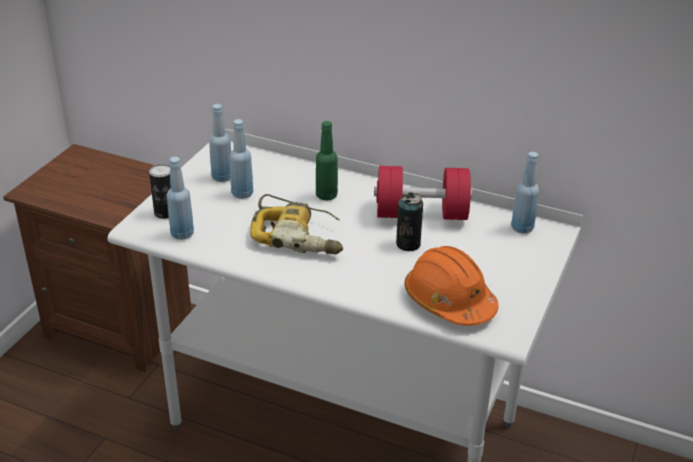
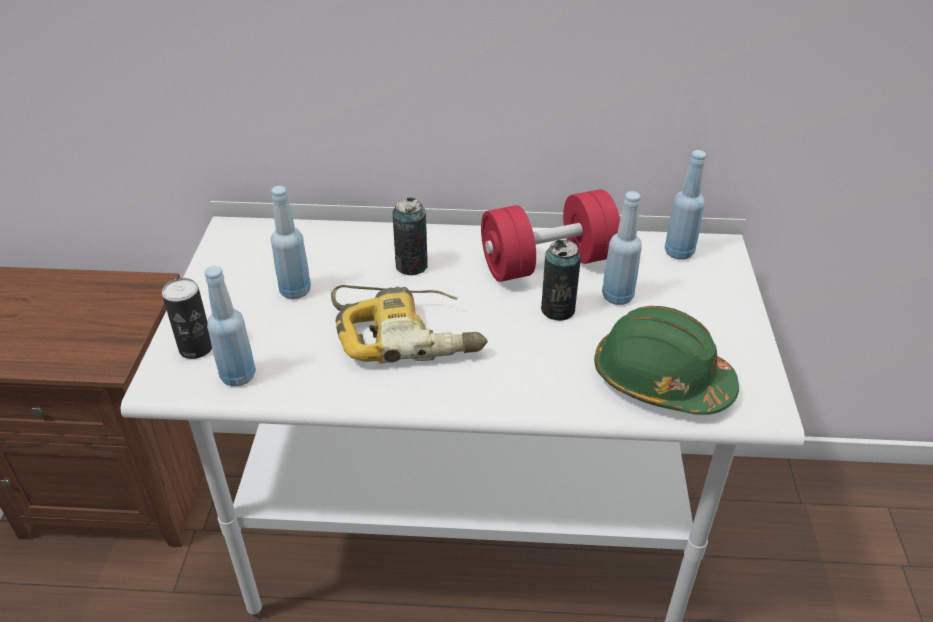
camera: 20 degrees left, 5 degrees up
(222, 177) = (253, 273): blue bottle -> blue bottle (617, 296)
(326, 195) = (411, 266): green bottle -> can
(449, 301) = (660, 380): orange hard hat -> green hard hat

